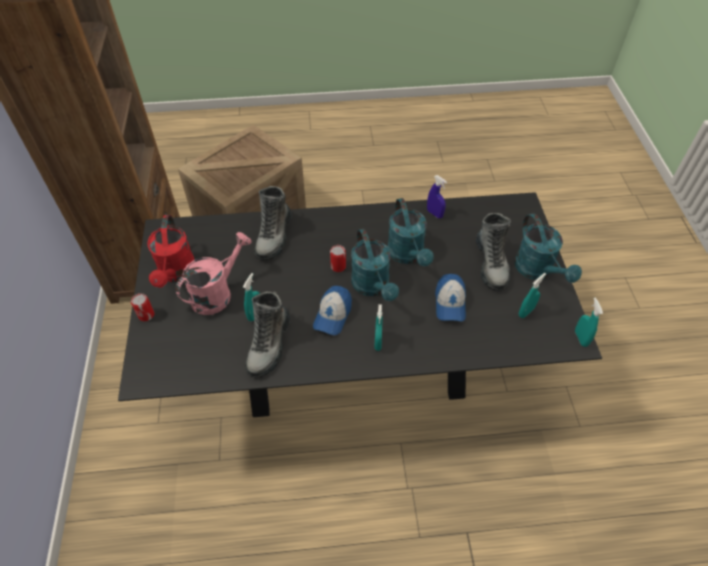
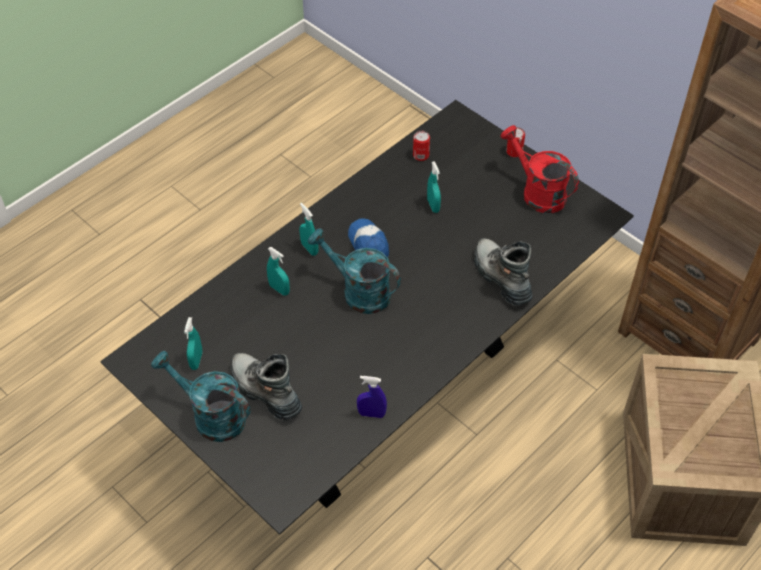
camera: 140 degrees right, 0 degrees up
(217, 293) = (483, 200): pink watering can -> none
(269, 345) = (394, 192): boot -> none
(338, 266) = (409, 289): can -> can (421, 155)
(408, 255) = (355, 344): turquoise watering can -> none
(450, 303) = (275, 322): cap -> none
(580, 338) = (129, 367): turquoise spray bottle -> turquoise spray bottle (279, 289)

